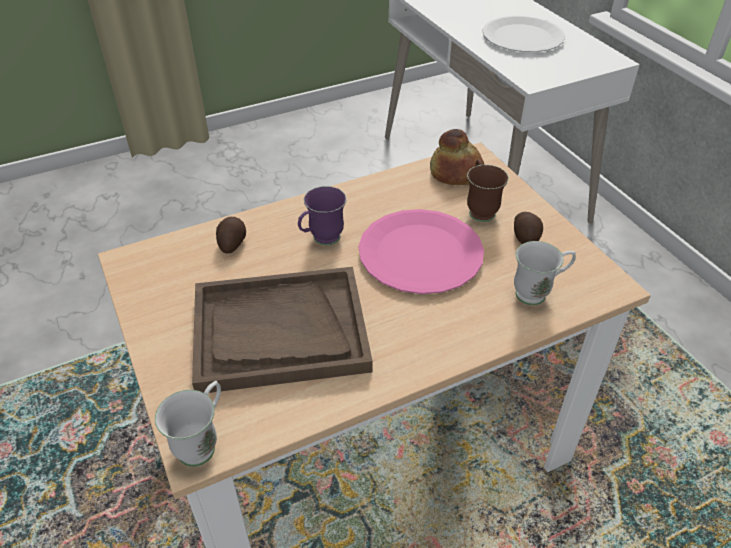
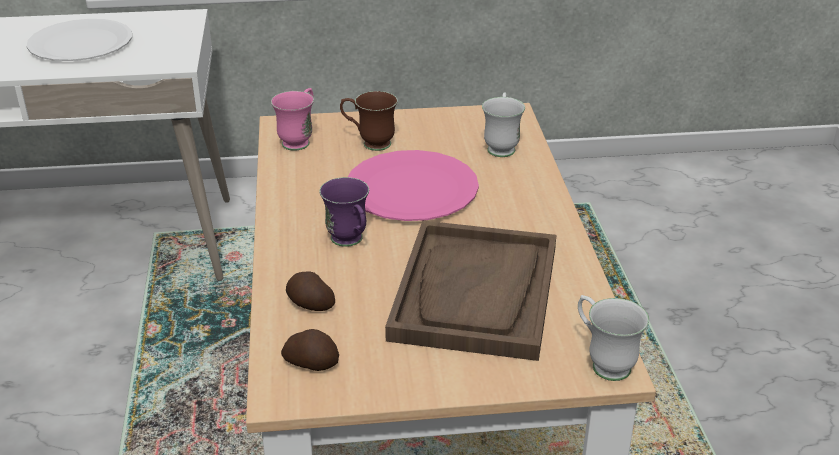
camera: 70 degrees left, 10 degrees down
(456, 172) = (299, 140): bread -> pink mug
(526, 237) = (425, 132): potato -> potato (311, 362)

